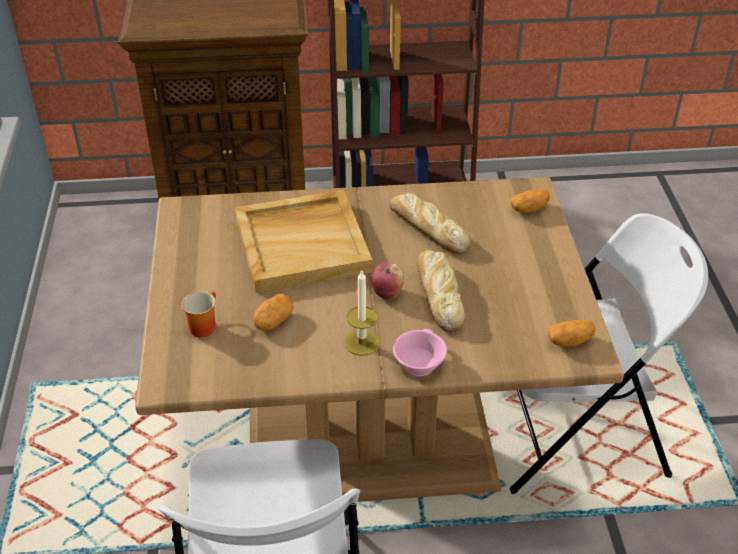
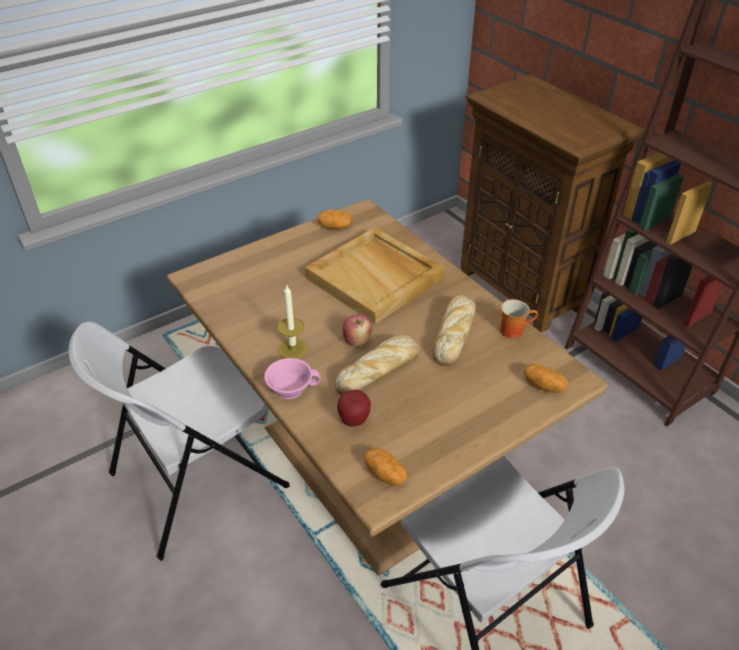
camera: 60 degrees right, 0 degrees up
(202, 325) = (256, 269): mug -> mug (513, 329)
(273, 321) = (283, 297): potato -> potato (335, 227)
(493, 336) = (354, 421): none -> apple

